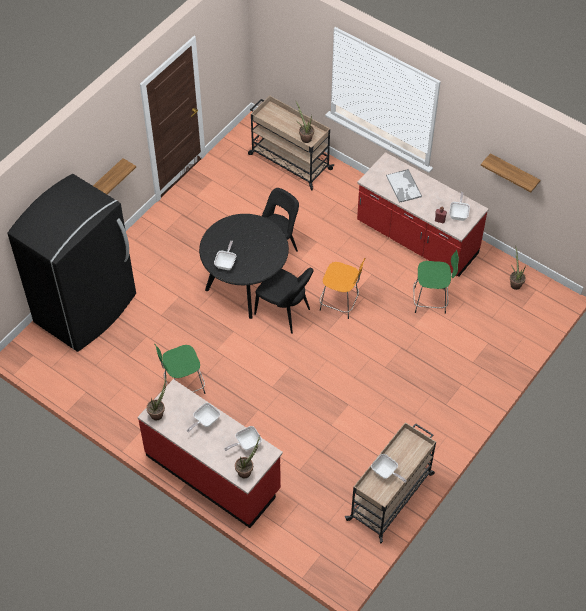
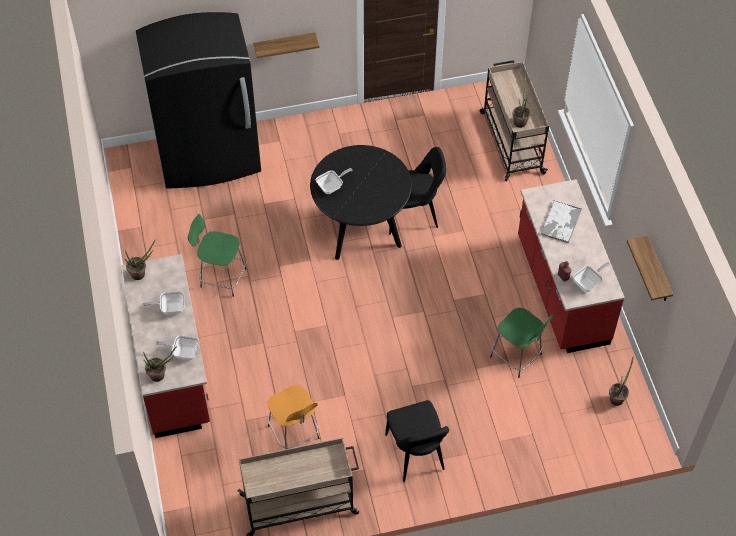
camera: 40 degrees right, 0 degrees up
(284, 313) = (370, 274): black chair -> black chair (416, 455)
(340, 303) = (429, 300): orange stool -> orange stool (294, 434)
(386, 473) = (283, 470): frying pan -> none

